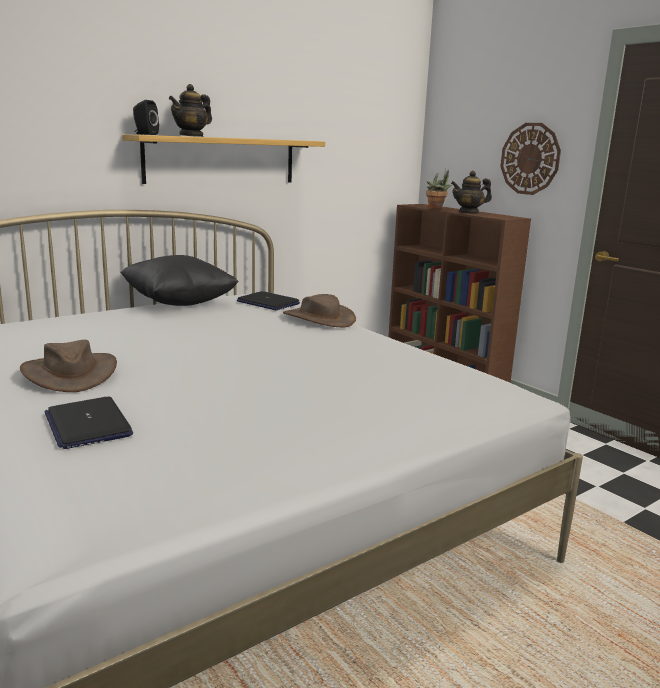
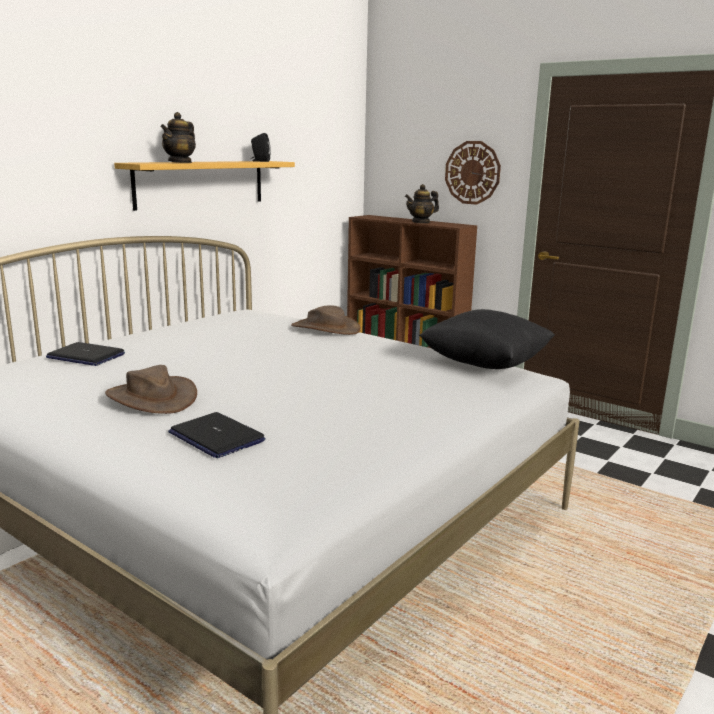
camera: 15 degrees left, 0 degrees up
(145, 134) = (139, 162): black speaker -> black speaker (260, 161)
(179, 303) = (182, 325): black pillow -> black pillow (485, 365)
(267, 303) = (266, 318): laptop -> laptop (85, 356)
(437, 208) = (389, 219): potted plant -> none

